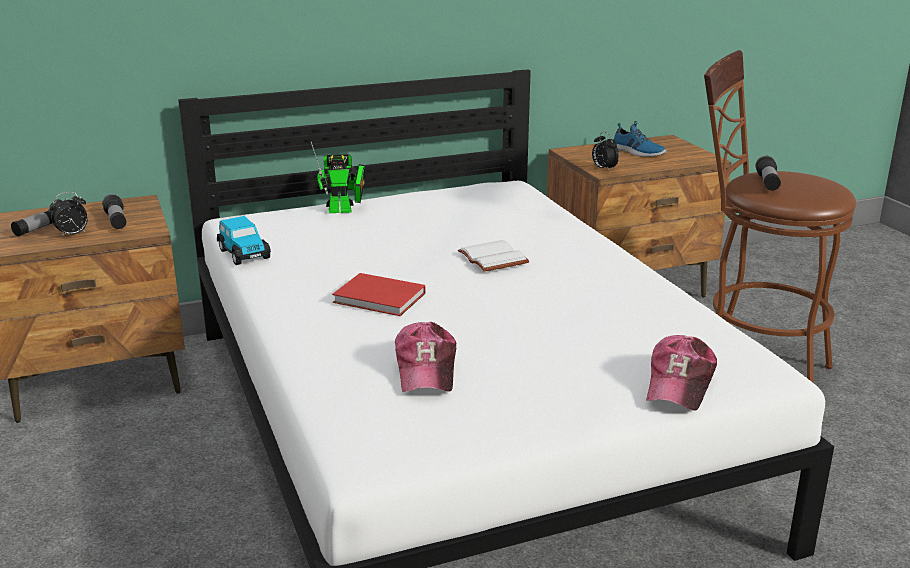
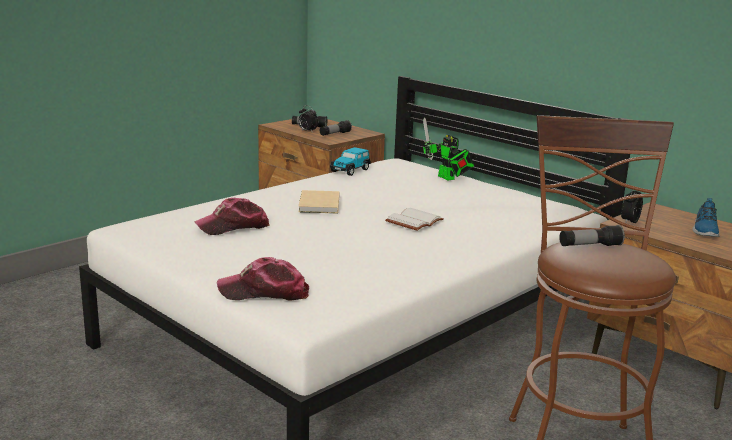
camera: 65 degrees right, 5 degrees down
(381, 299) = (318, 205): red book -> beige book

